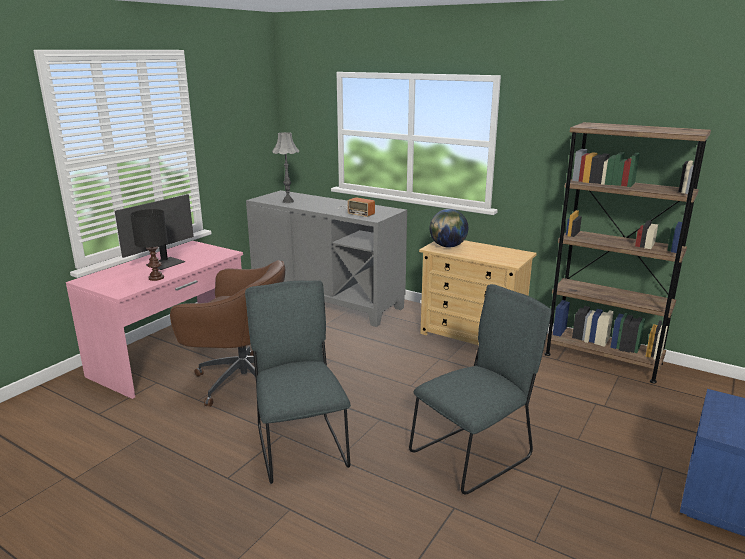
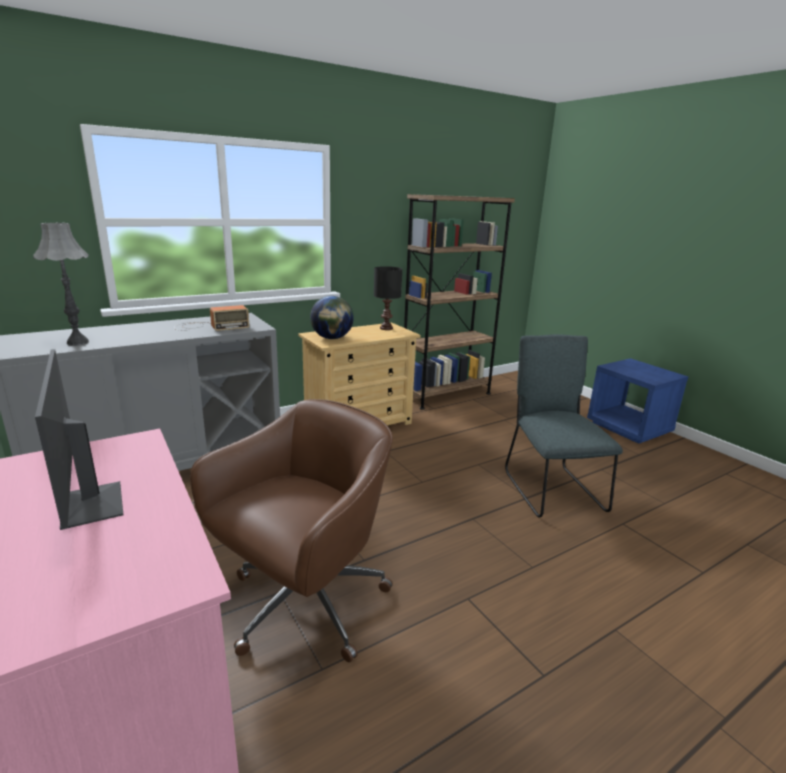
camera: 65 degrees left, 0 degrees up
(156, 277) = (164, 525): black table lamp -> black table lamp (386, 328)
(300, 445) = (495, 588): grey chair -> none

